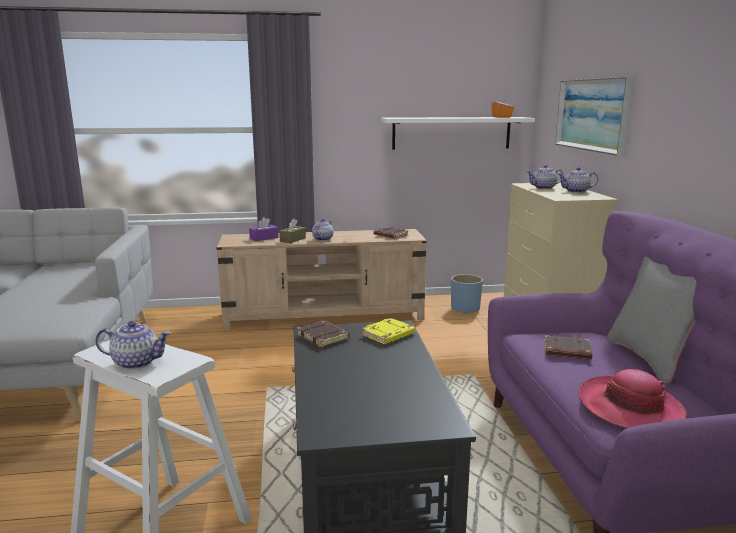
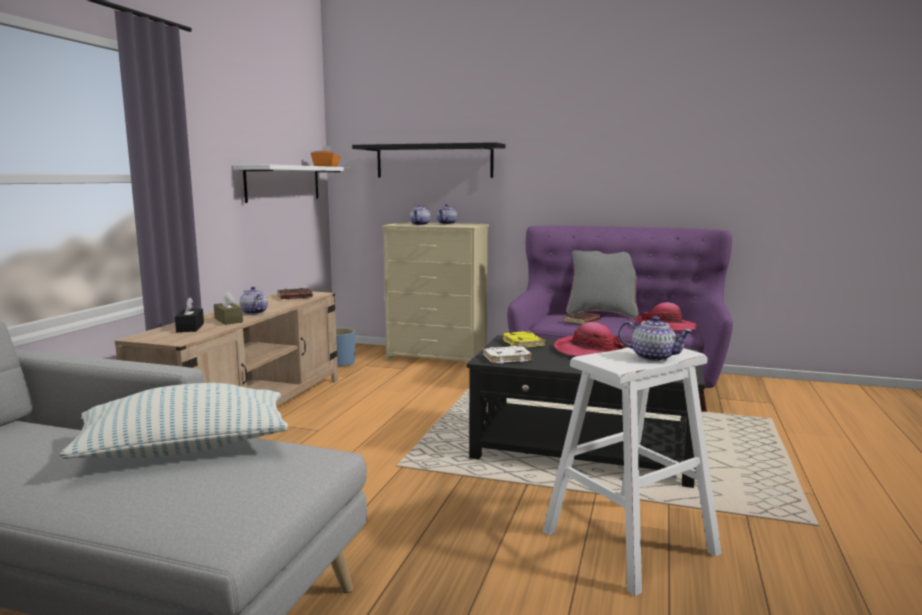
camera: 65 degrees left, 5 degrees down
(75, 297) = (185, 449): none -> pillow
(137, 362) = (653, 357): teapot -> teapot turned 90 degrees clockwise
(264, 238) = (190, 327): purple tissue box -> black tissue box
(324, 337) = (507, 358): brown book -> white book
(392, 369) = (590, 350): none -> hat
(592, 114) = (434, 161): picture -> black shelf

